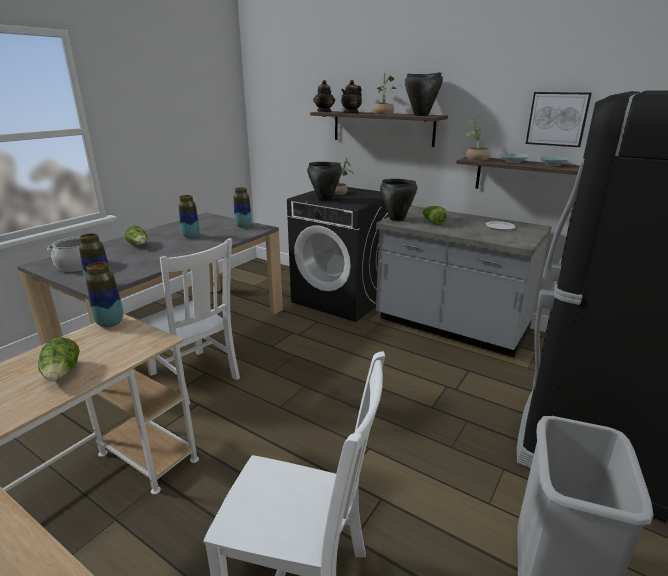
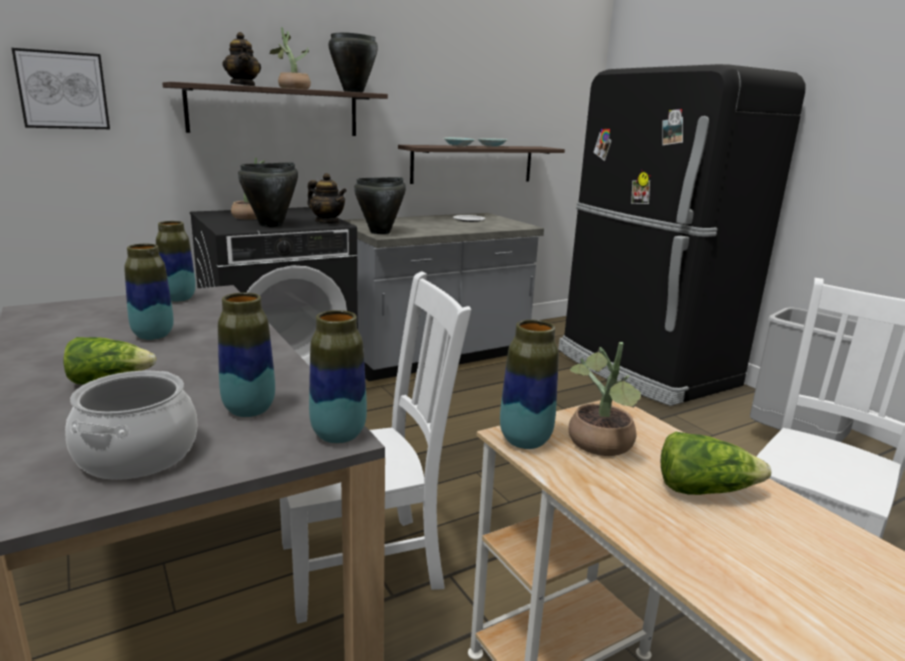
camera: 65 degrees left, 5 degrees down
(120, 269) = (249, 410): none -> vase
(324, 111) = (186, 82): teapot -> teapot (327, 222)
(432, 222) = (417, 228): lettuce -> none
(474, 159) = (422, 146): potted plant -> potted plant (600, 446)
(557, 119) = (479, 99): picture -> picture (63, 90)

